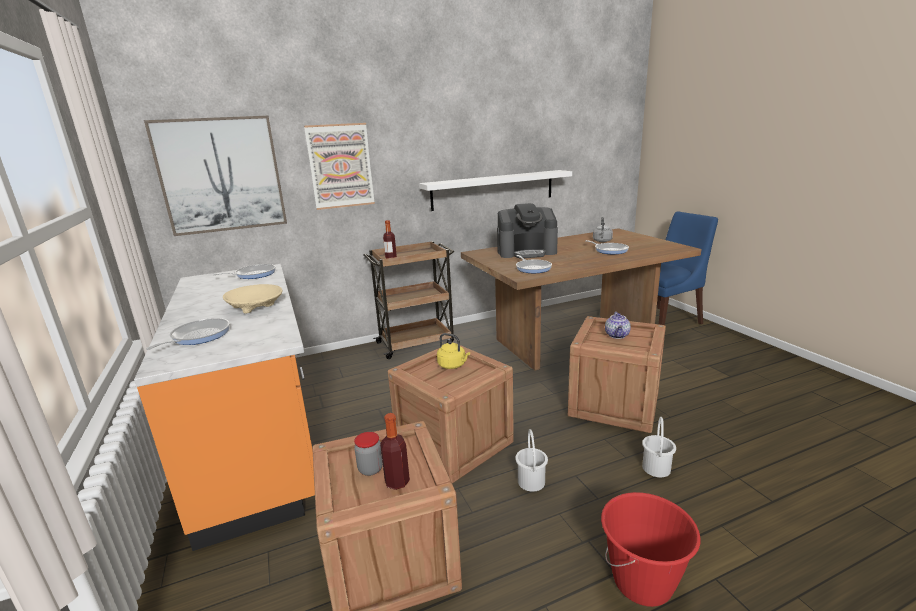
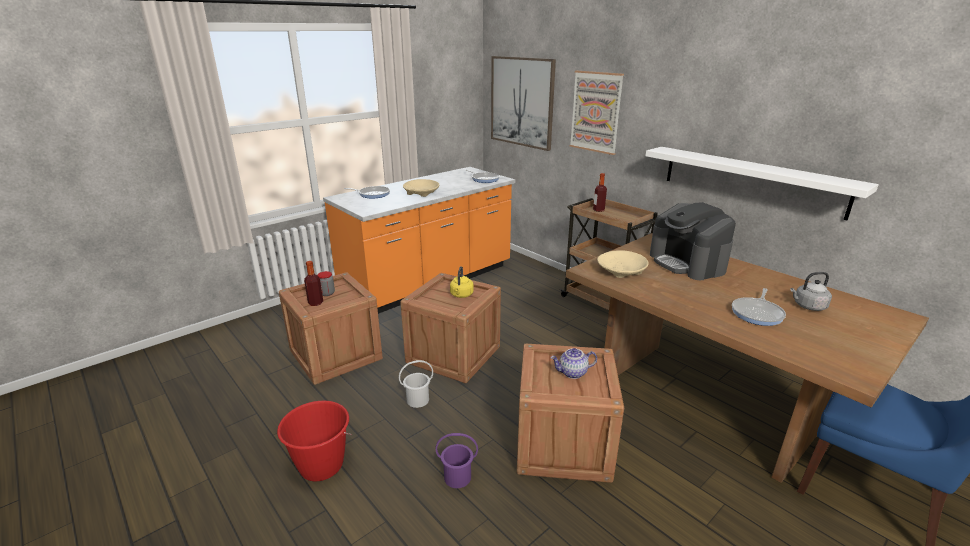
camera: 70 degrees right, 5 degrees up
(532, 268) = (621, 272): frying pan -> beige bowl
(656, 468) = (457, 477): white bucket -> purple bucket

